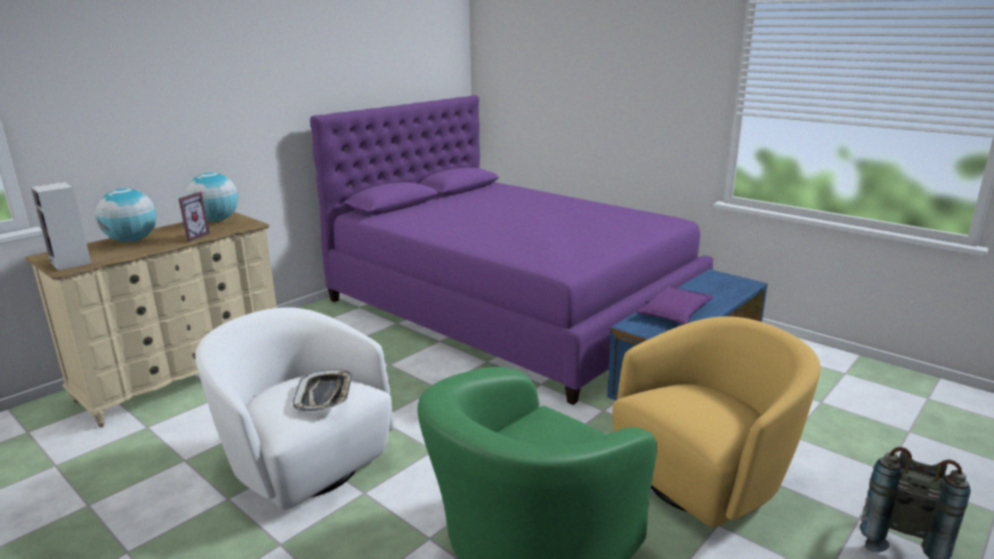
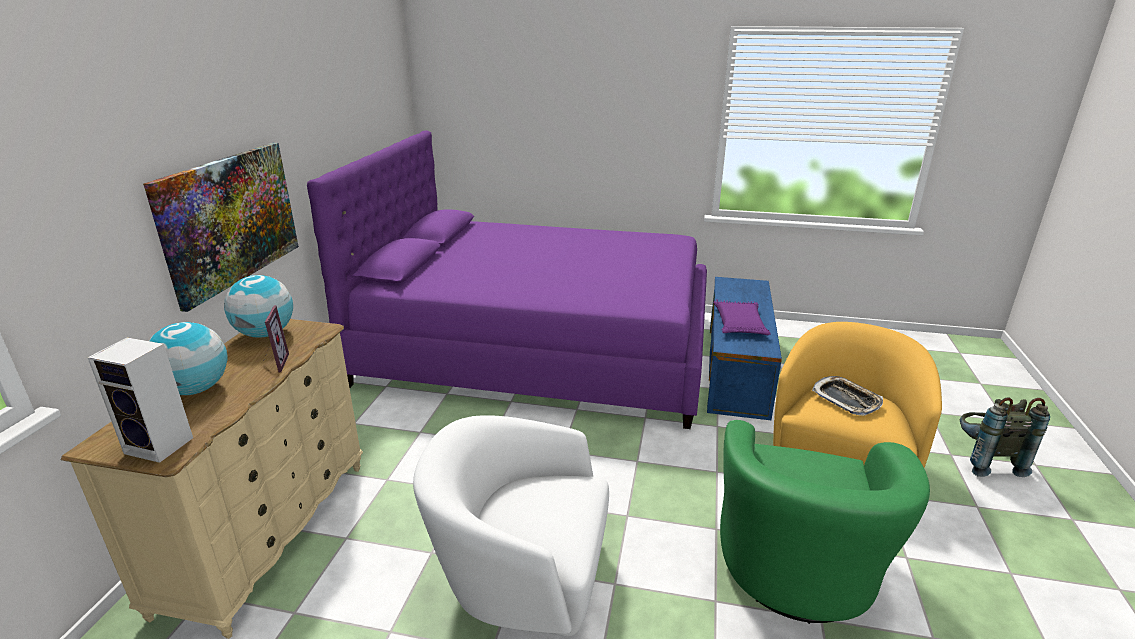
camera: 30 degrees left, 5 degrees up
(227, 134) = (230, 220): none -> picture
(324, 395) = (565, 503): tray -> tray (846, 399)

